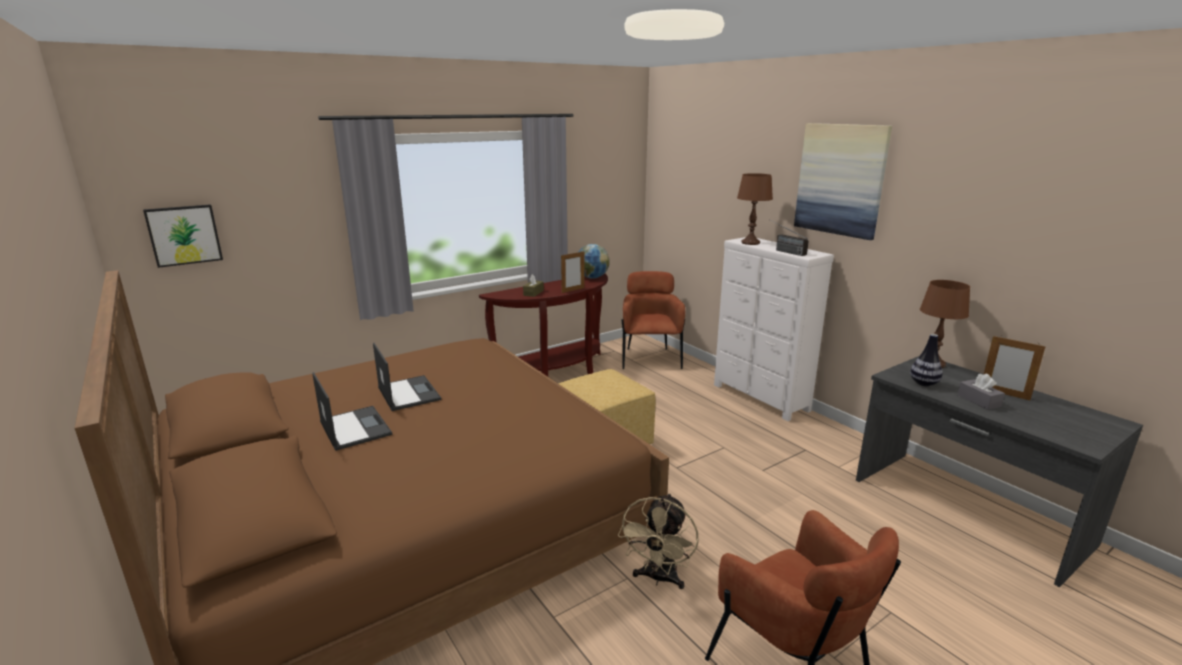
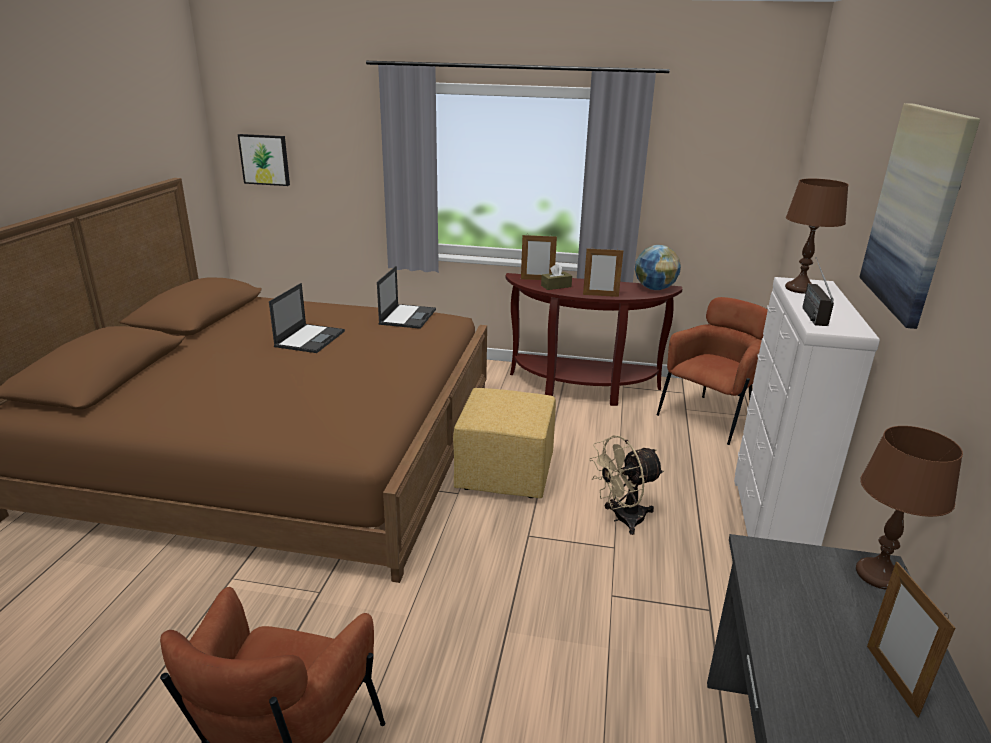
camera: 45 degrees right, 5 degrees up
(354, 428) = (233, 348): laptop -> laptop (407, 316)
(511, 292) = (537, 279): none -> picture frame
(658, 578) = (337, 611): beige fan -> beige fan (622, 519)
(923, 383) = (780, 585): vase -> none
(978, 401) = (809, 656): grey tissue box -> none

